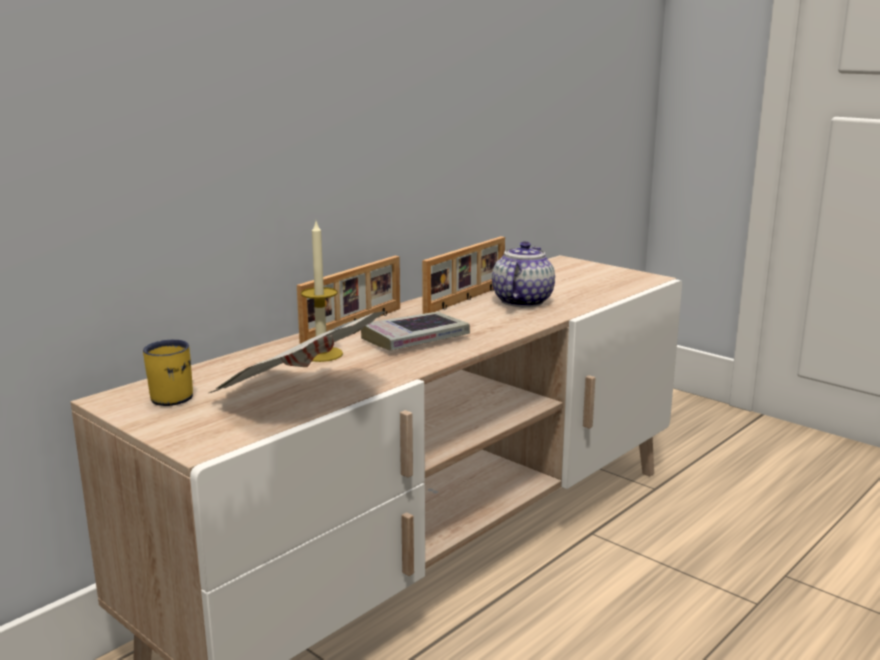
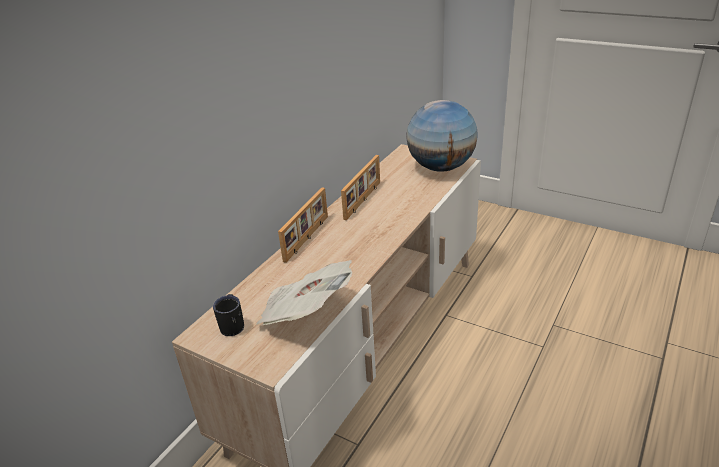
camera: 10 degrees left, 15 degrees up
(176, 395) = (233, 325): yellow mug -> black mug
(321, 354) = (301, 270): candle -> none
(415, 339) = (349, 246): book -> none
(522, 301) = (397, 197): teapot -> none
(611, 280) = (441, 167): none -> globe

